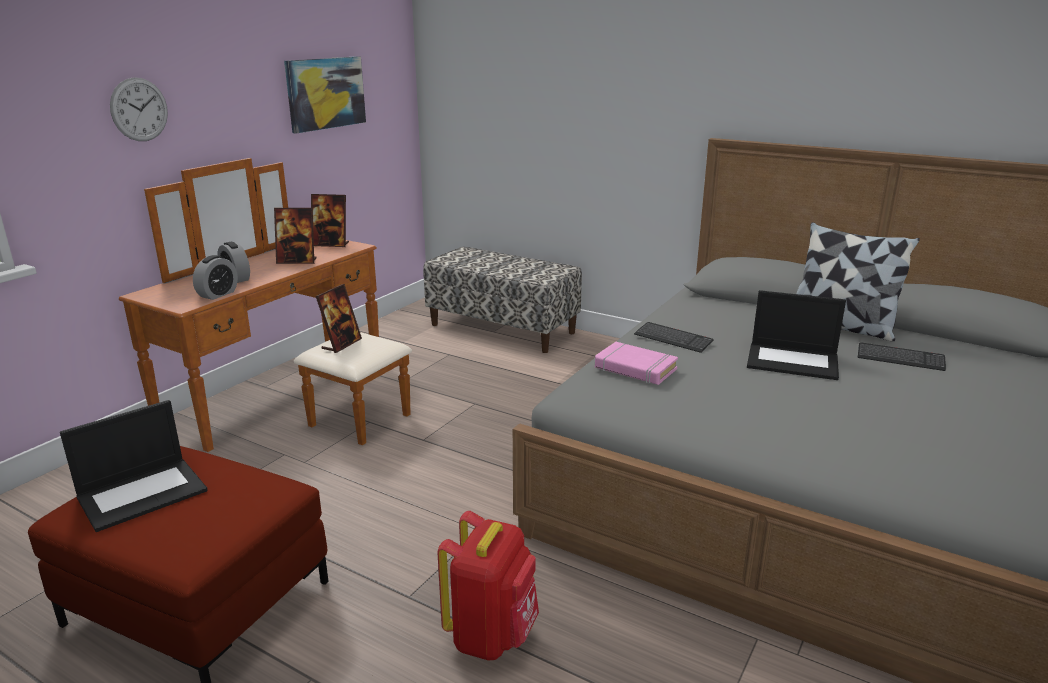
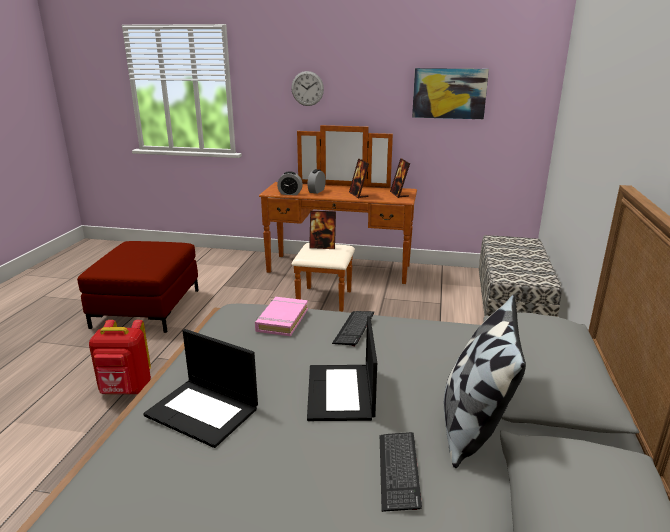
camera: 70 degrees right, 0 degrees up
(143, 493) = (144, 249): laptop -> laptop (203, 411)

